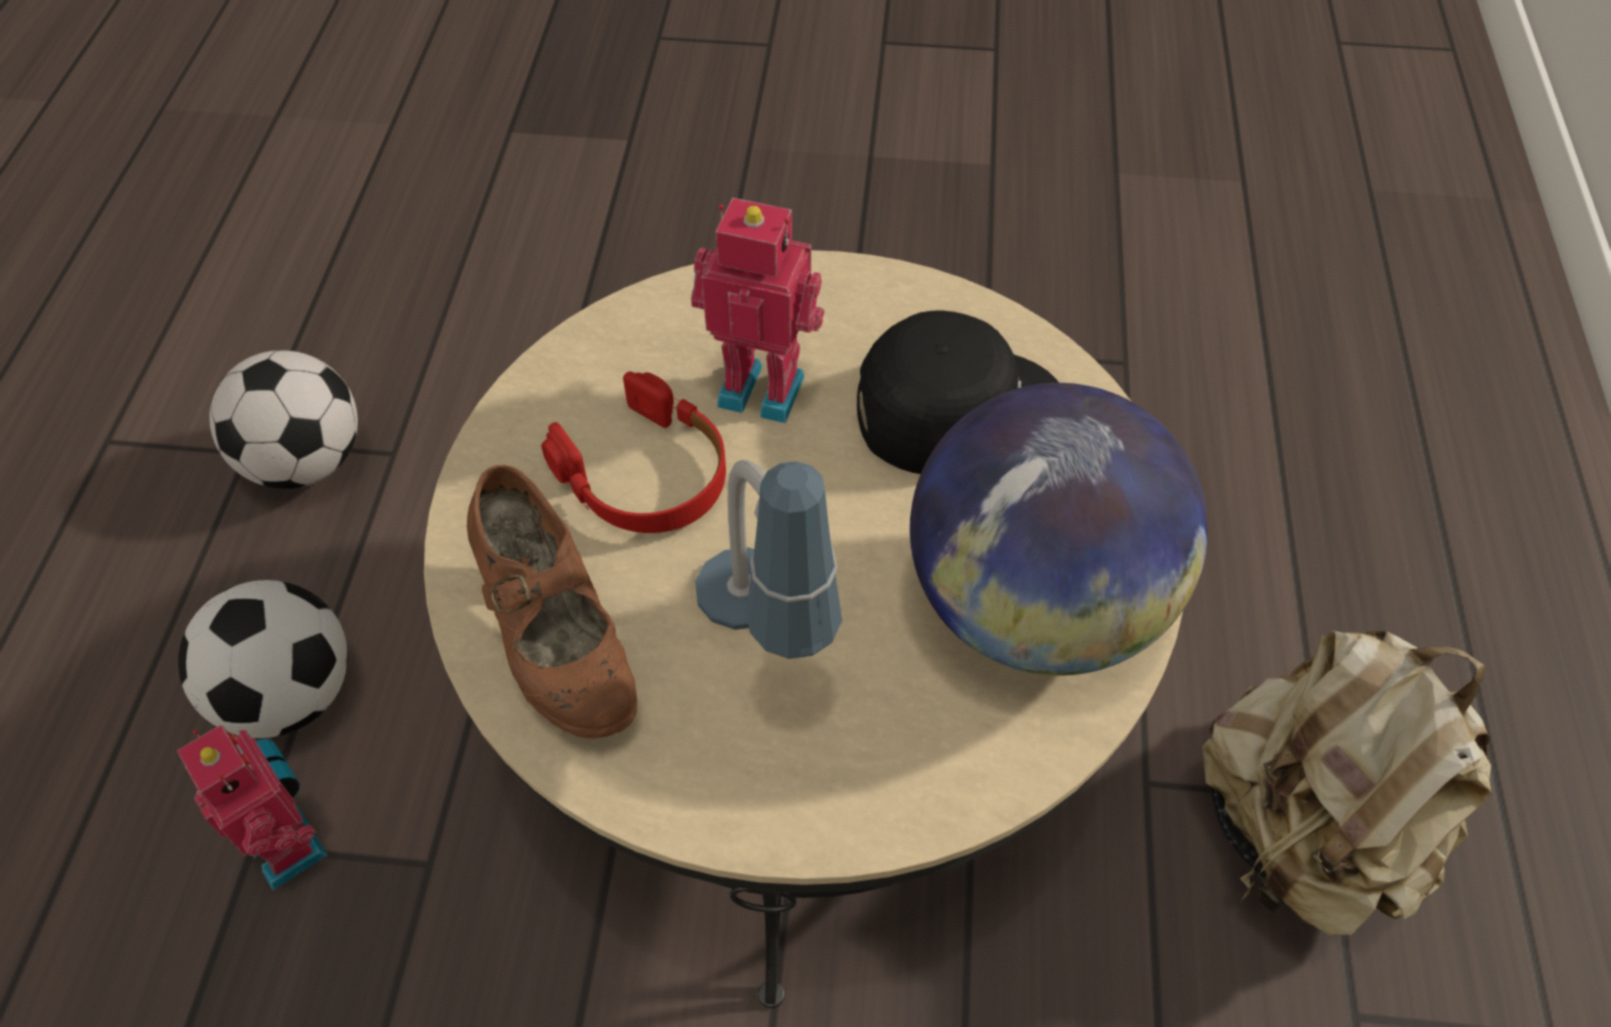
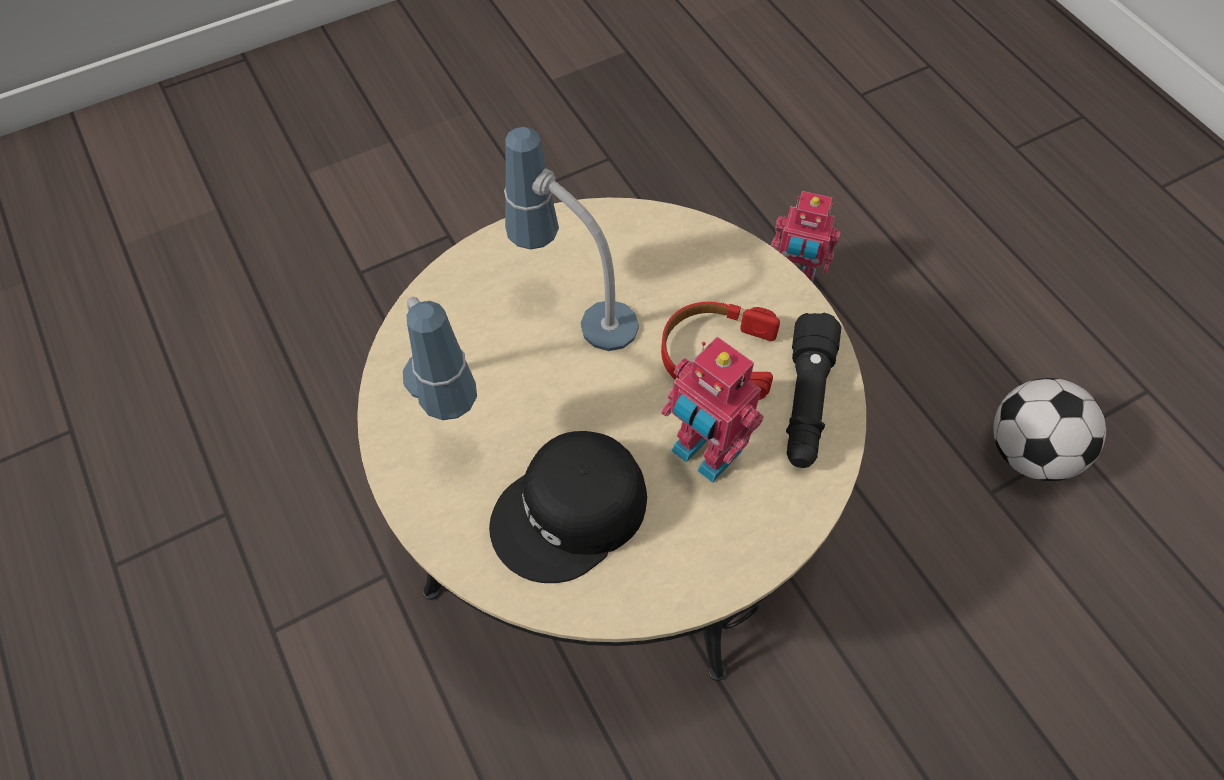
camera: 145 degrees right, 5 degrees up
(289, 695) = (873, 335): football -> none
(557, 641) = (675, 253): brown shoe -> none
(600, 372) = (805, 403): none -> black flashlight
(763, 386) = (703, 454): toy robot -> toy robot turned 60 degrees clockwise
(1036, 605) = (446, 409): globe -> table lamp
(1303, 831) = (281, 601): beige backpack -> none

